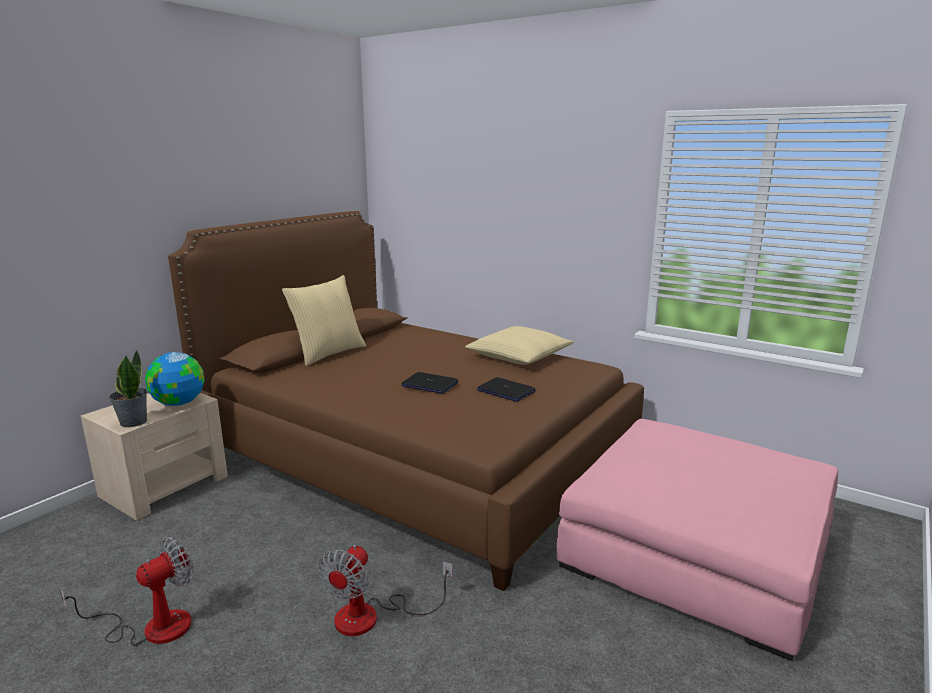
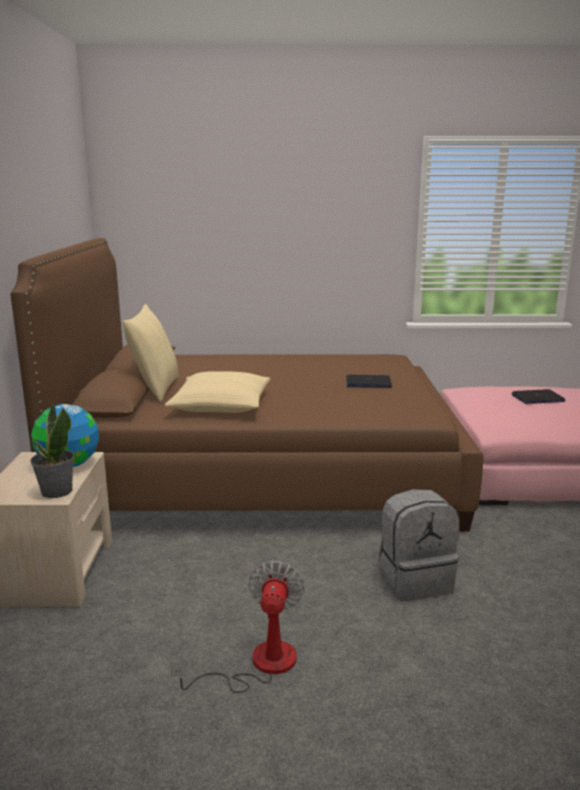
camera: 35 degrees left, 0 degrees up
(372, 616) = (414, 580): fan -> grey backpack
(429, 384) = (306, 390): laptop -> laptop (537, 398)
(519, 356) = (324, 360): beige pillow -> beige pillow (221, 405)

